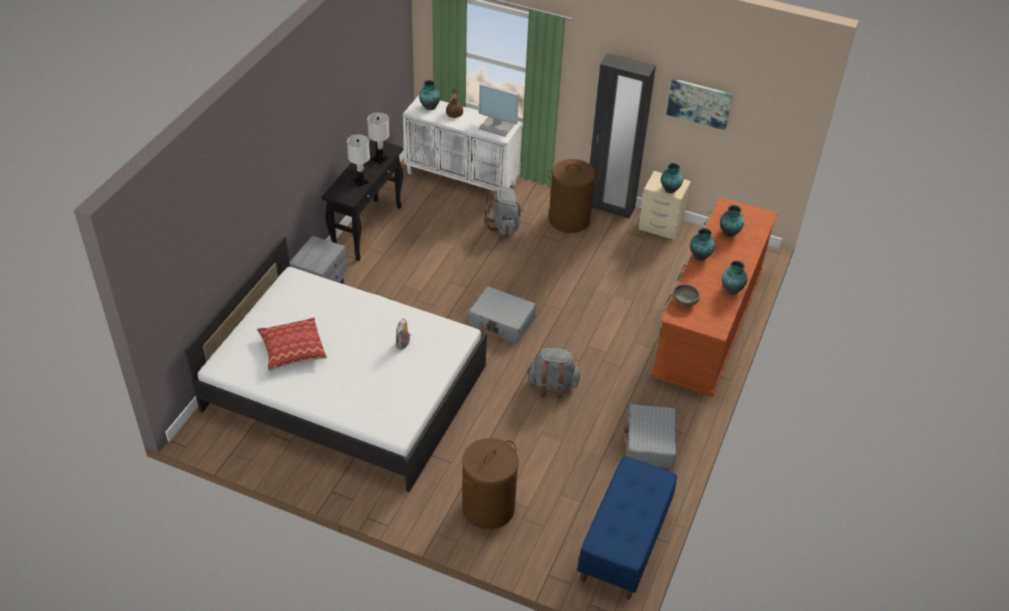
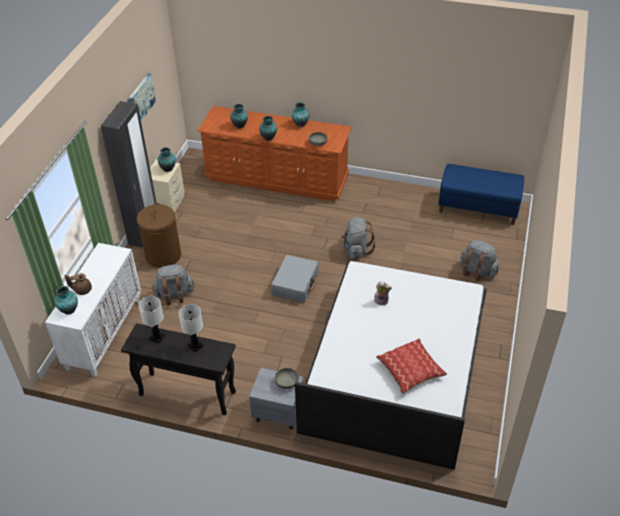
camera: 95 degrees left, 0 degrees up
(318, 261) = (286, 383): none -> grey bowl
(488, 507) = (477, 271): brown laundry basket -> grey backpack
(498, 126) = (103, 257): monitor -> none
(649, 443) = (394, 201): grey suitcase -> none

